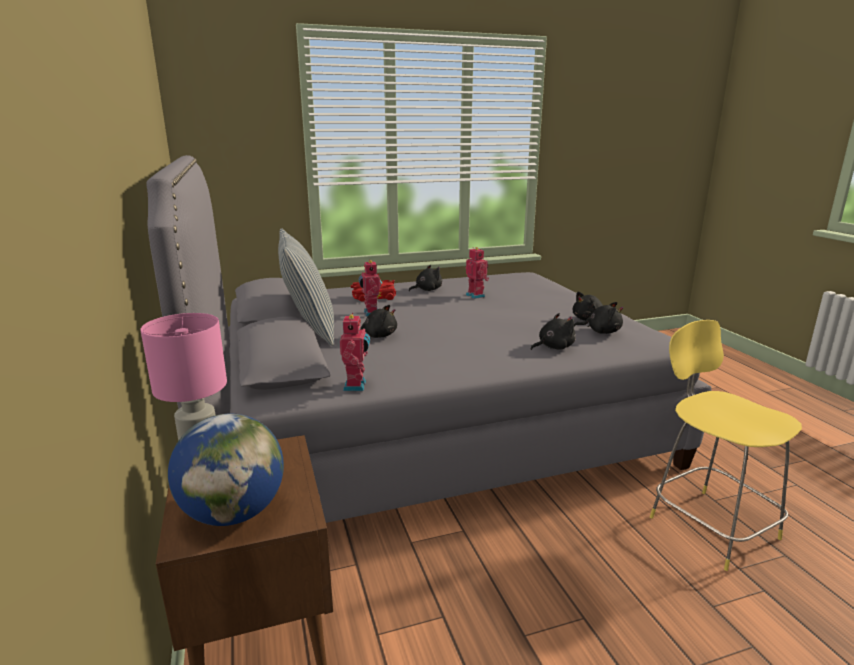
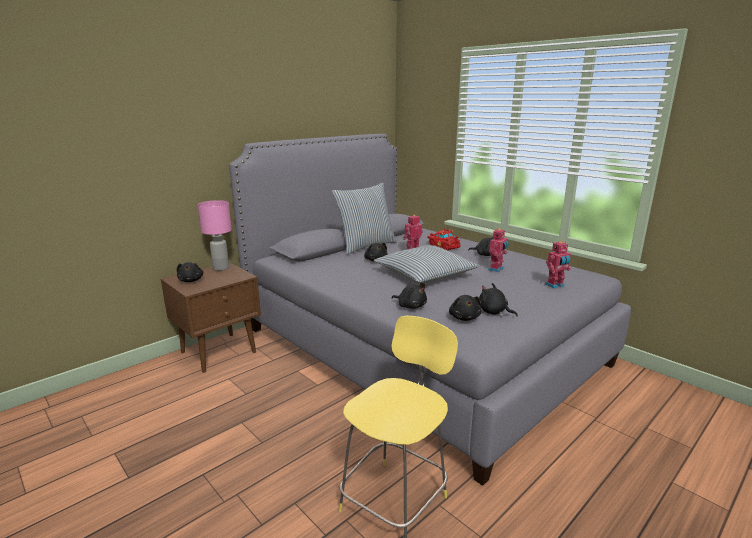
camera: 65 degrees right, 0 degrees up
(233, 513) = (191, 280): globe -> black plush toy
(356, 386) = (299, 269): toy robot -> toy robot (555, 285)
(461, 323) = (424, 274): none -> pillow

